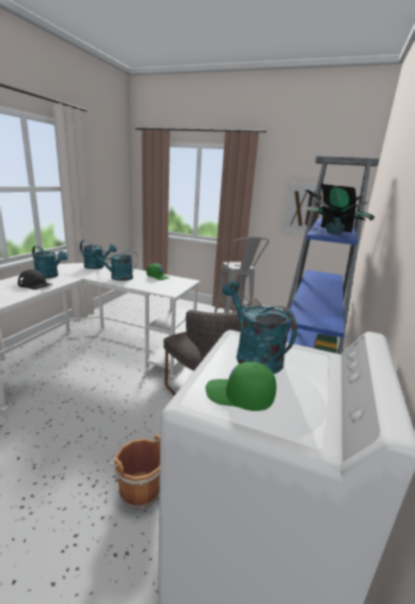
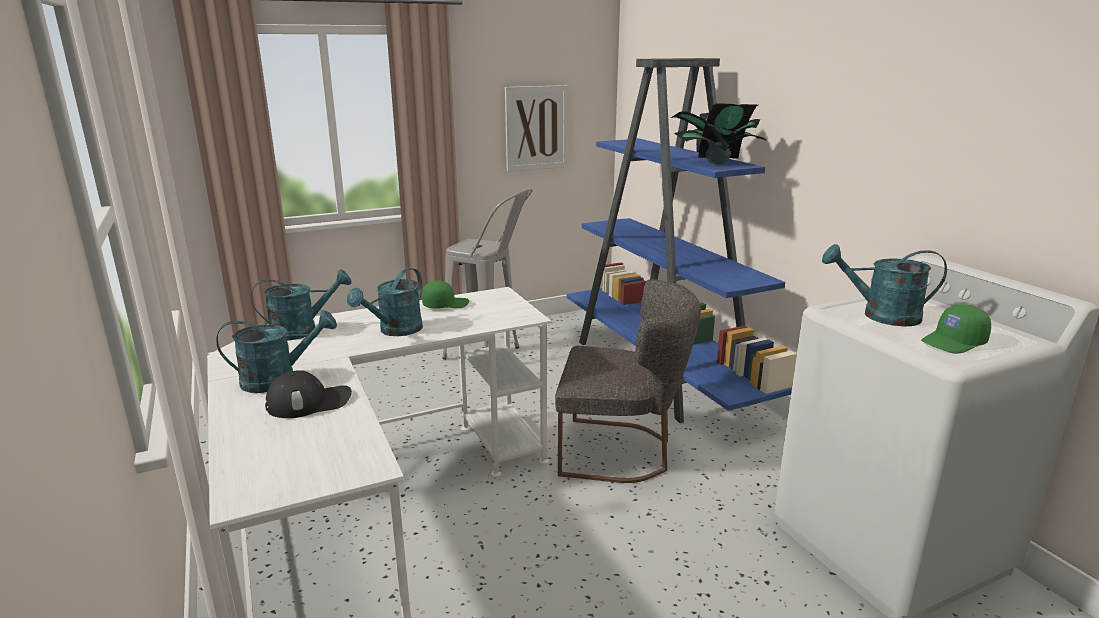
camera: 45 degrees left, 0 degrees up
(139, 489) = (739, 581): brown bucket -> none

